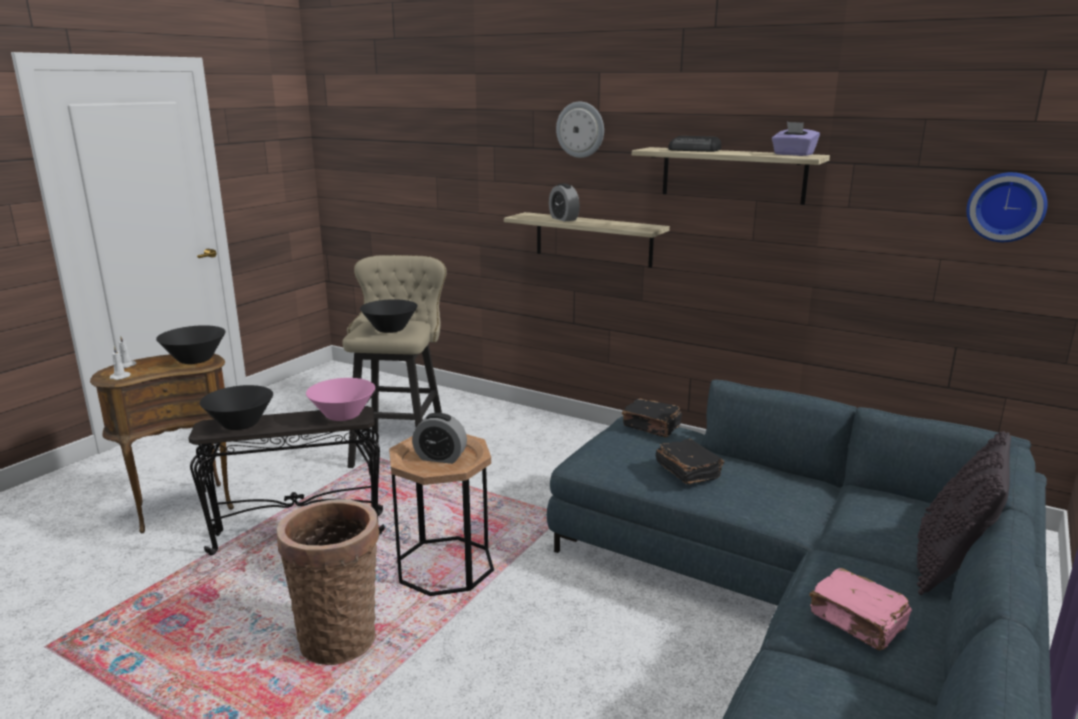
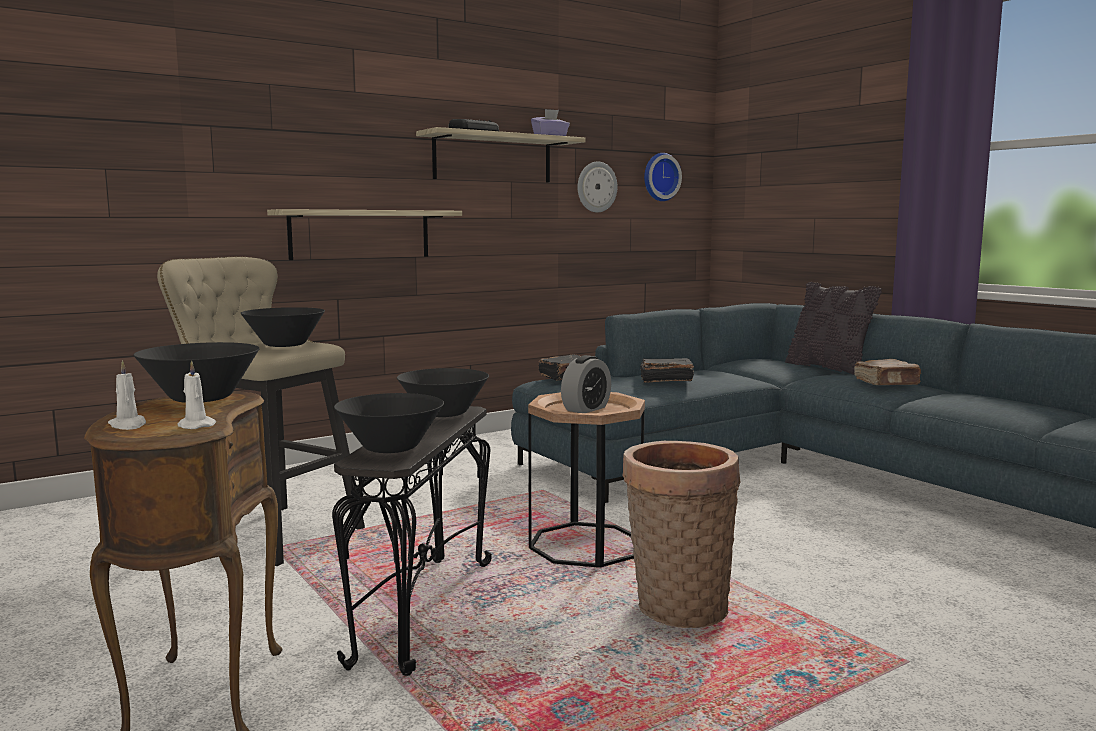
camera: 65 degrees left, 10 degrees down
(343, 415) = (444, 413): pink bowl -> black bowl
(563, 219) = (342, 209): alarm clock -> none
(580, 129) = (337, 109): wall clock -> wall clock (596, 187)
(858, 622) = (887, 383): pink book -> brown book

